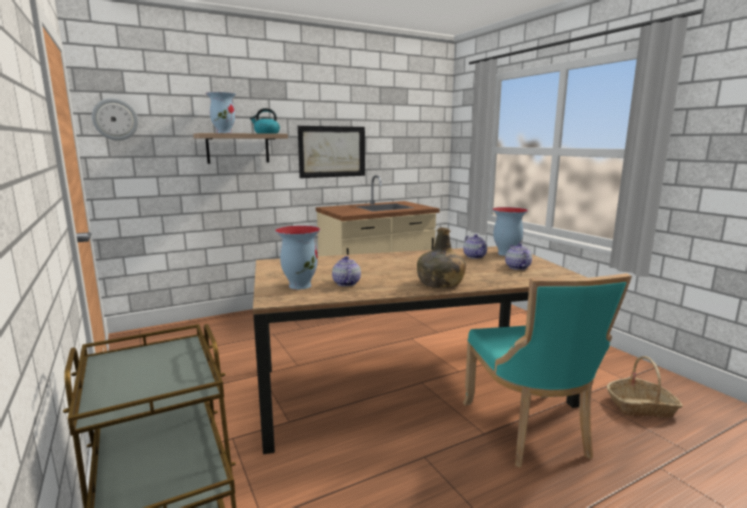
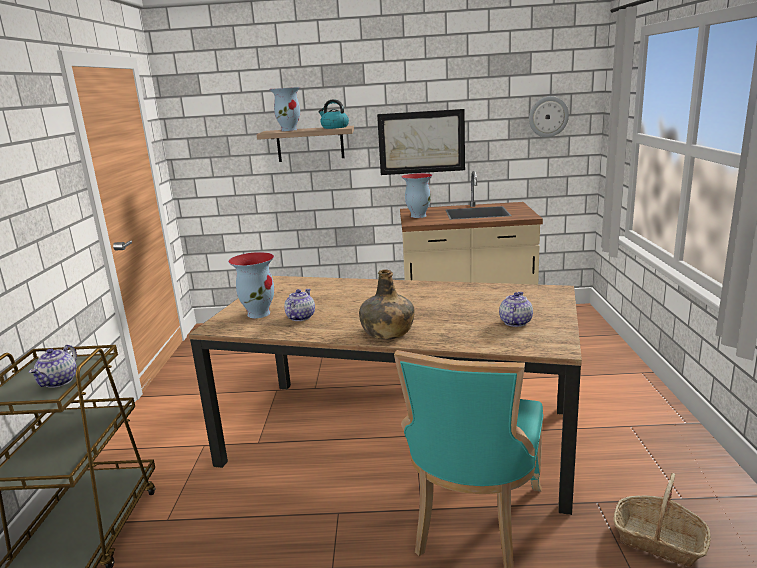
camera: 30 degrees right, 5 degrees up
(115, 119) = (193, 122): wall clock -> wall clock (548, 116)
(475, 256) = (492, 298): teapot -> teapot (59, 382)
(506, 253) = (539, 299): vase -> vase (418, 216)

